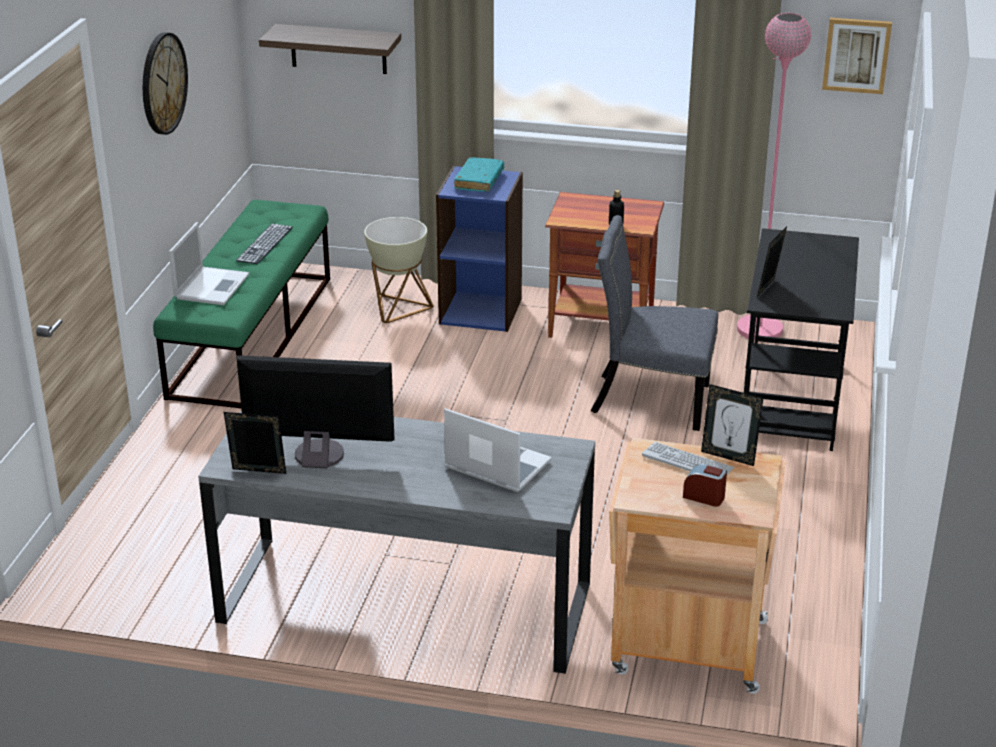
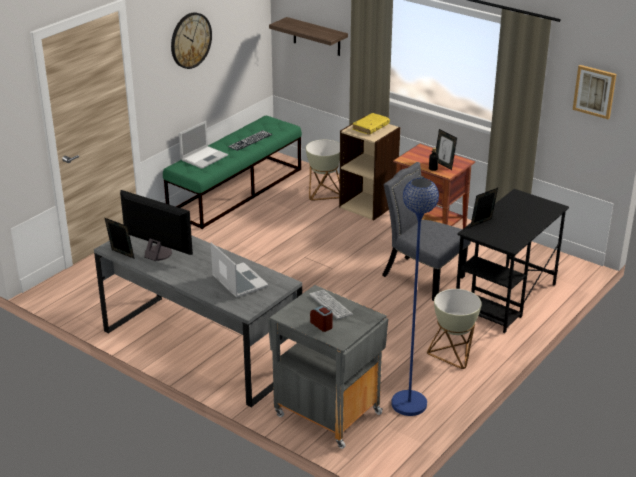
camera: 25 degrees right, 0 degrees up
(479, 181) = (371, 127): turquoise book -> yellow book
(481, 311) = (368, 205): blue bookcase -> beige bookcase
(686, 646) = (326, 413): brown cart -> grey cart
(729, 456) = (356, 307): picture frame -> picture frame (444, 165)
(759, 330) = (522, 253): pink floor lamp -> none
(791, 505) = (452, 356): none -> planter
(791, 595) = (408, 404): none -> blue floor lamp

